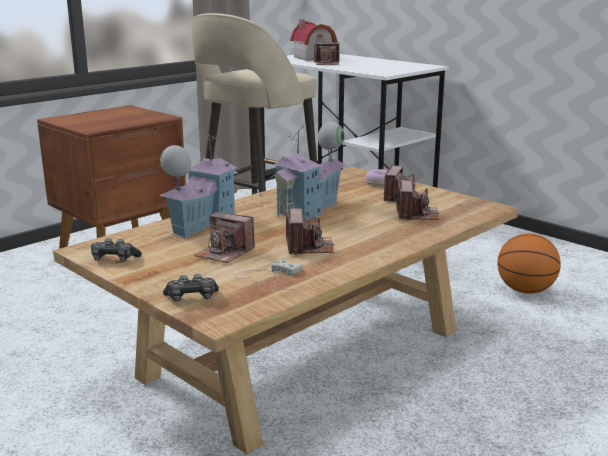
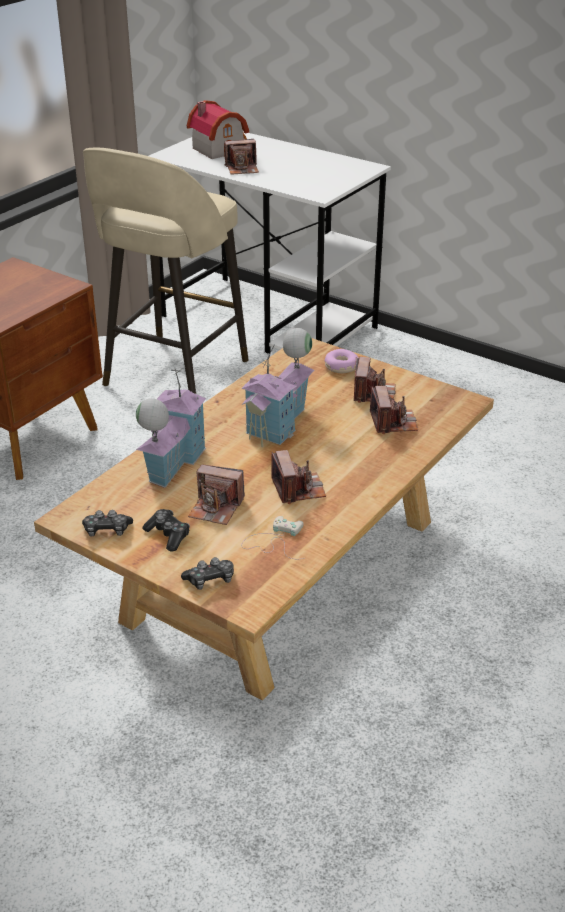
camera: 10 degrees left, 15 degrees up
(169, 266) = (168, 535): none -> game controller
(525, 290) = (493, 455): basketball -> none

